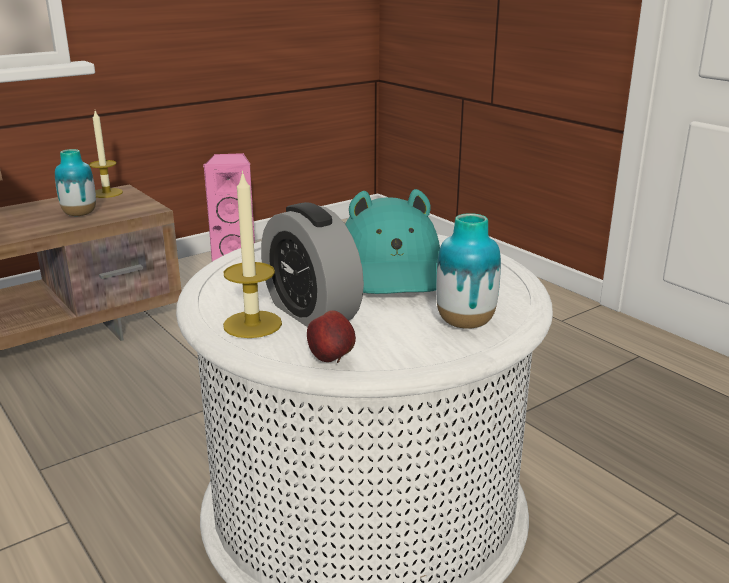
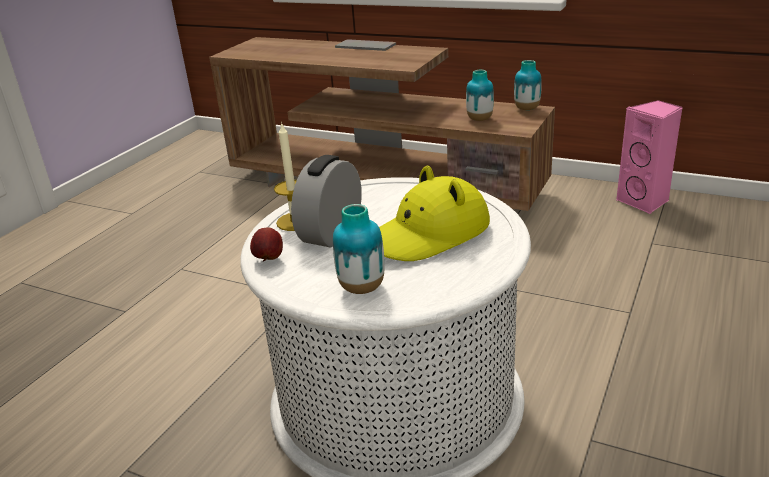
camera: 65 degrees right, 5 degrees up
(107, 193) = (527, 109): candle -> vase
(392, 268) = (428, 234): turquoise hat -> yellow hat

